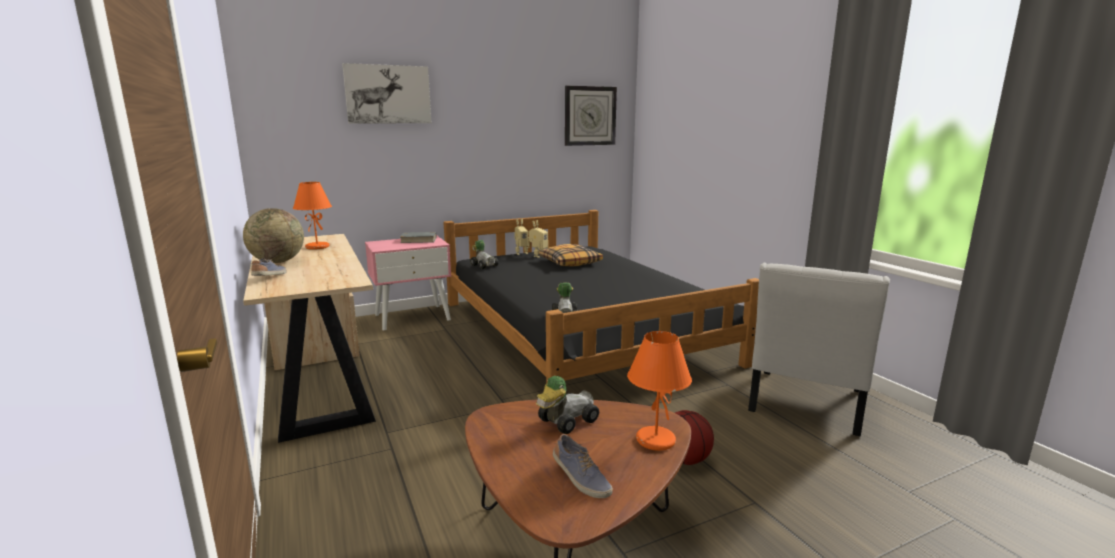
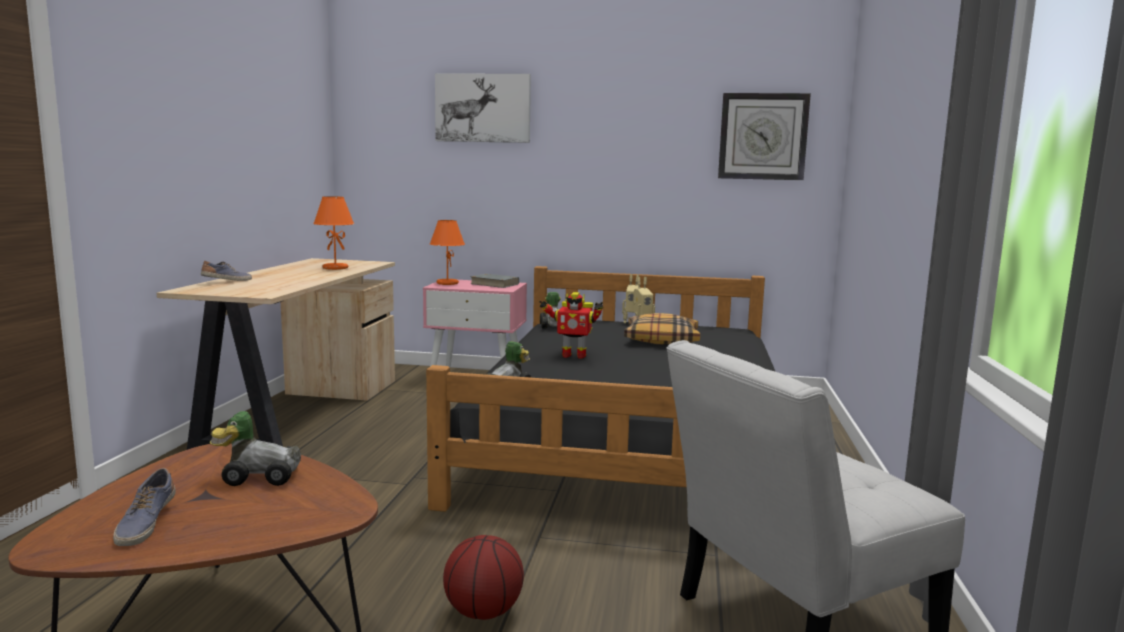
camera: 35 degrees right, 5 degrees down
(277, 262) = (269, 273): globe -> none
(547, 284) = (573, 355): none -> toy robot
(654, 440) = (286, 522): orange table lamp -> orange table lamp (447, 283)

